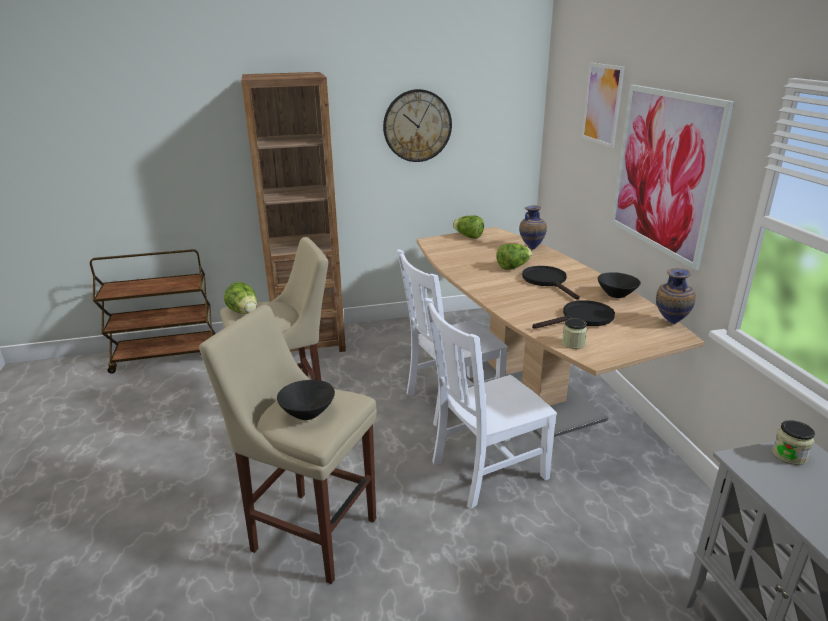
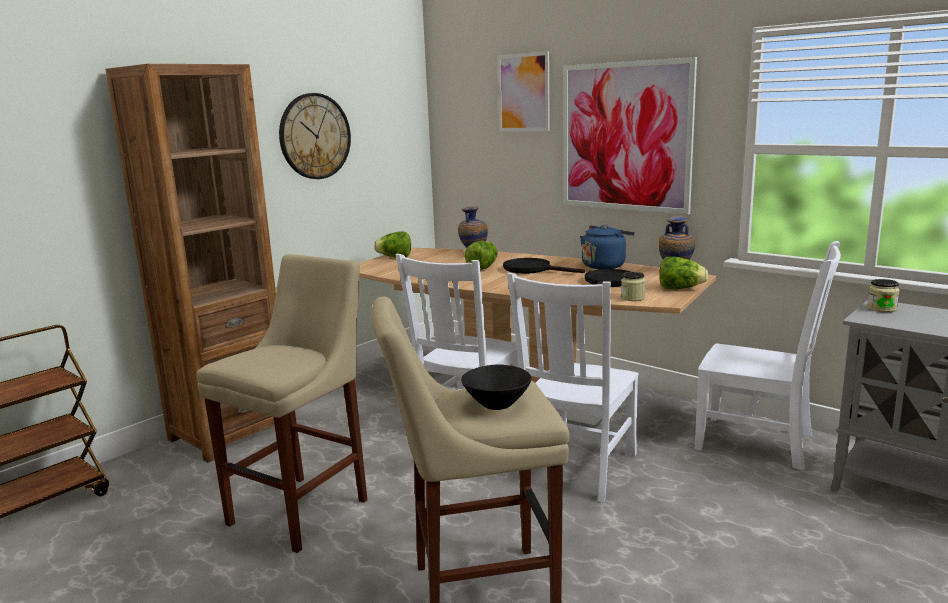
camera: 35 degrees left, 10 degrees down
(244, 312) = (247, 361): lettuce -> lettuce (680, 289)
(616, 295) = (605, 265): black bowl -> blue kettle
(675, 520) = (758, 443): none -> white chair

